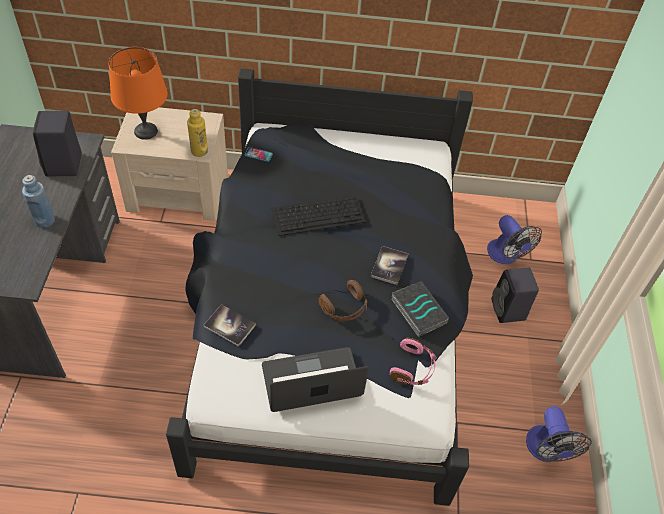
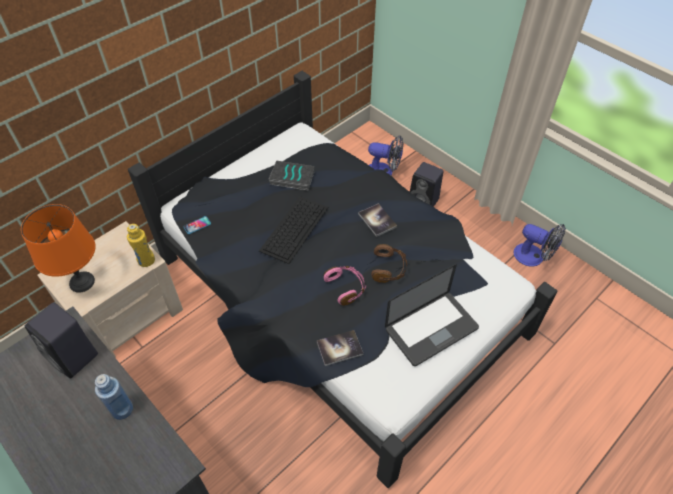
camera: 45 degrees left, 0 degrees up
(311, 381) = (431, 329): laptop -> laptop turned 150 degrees counterclockwise
(413, 368) = (468, 265): pink headphones -> pink headphones (346, 287)
(417, 311) = (426, 231): book -> book (291, 178)

